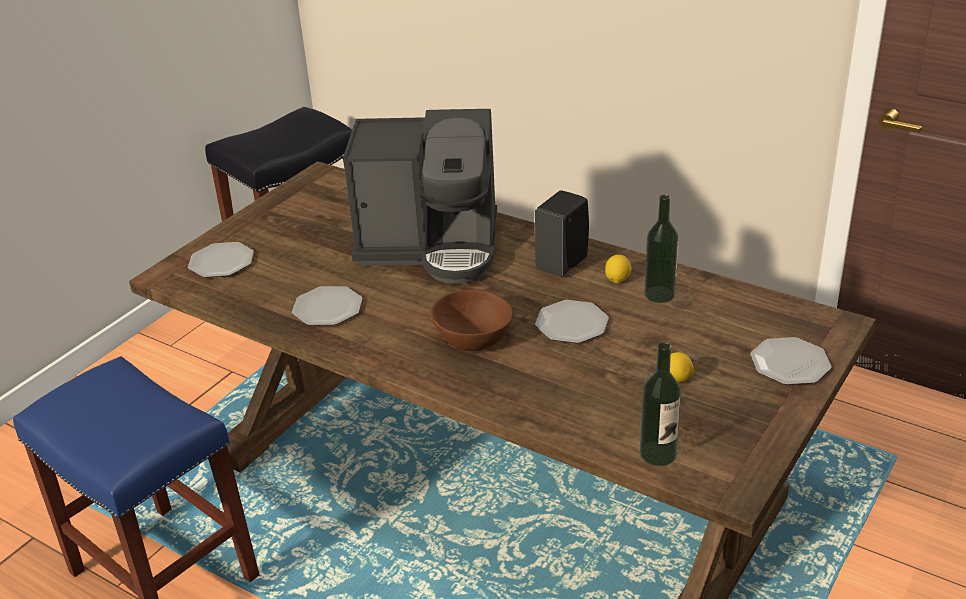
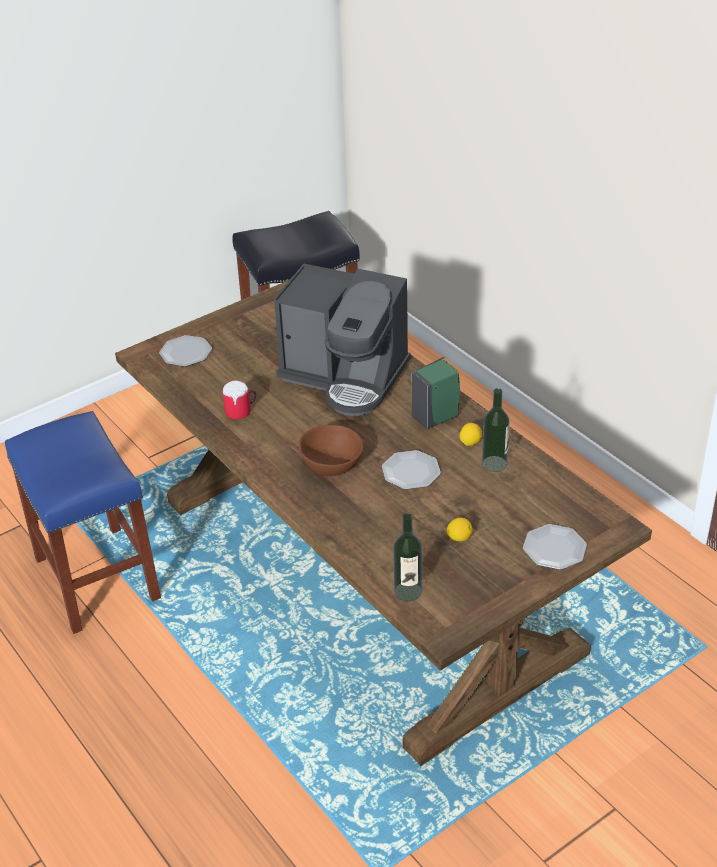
camera: 20 degrees right, 5 degrees up
(328, 308) = (242, 412): plate -> mug
(563, 264) = (436, 418): black soap dispenser -> green soap dispenser

